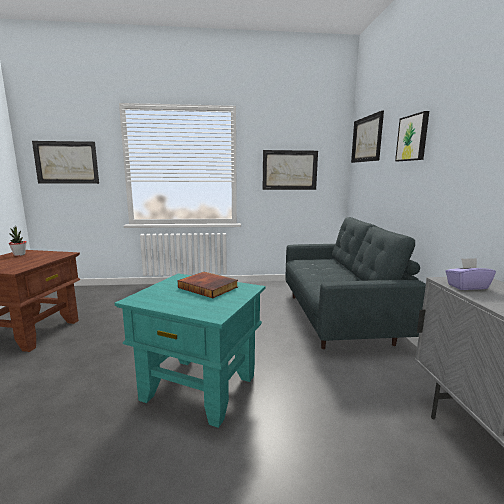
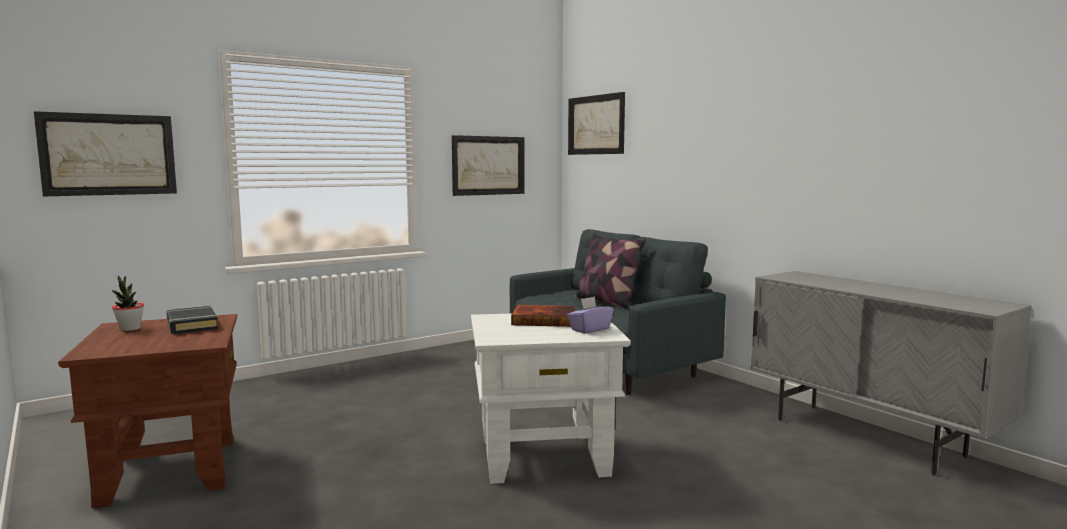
camera: 30 degrees left, 5 degrees down
(44, 256) = (191, 325): none -> black book
(199, 388) = (544, 456): turquoise side table -> white side table
(340, 272) = (606, 302): none -> pillow
(413, 138) = (678, 130): picture -> none
(467, 286) = (795, 279): purple tissue box -> purple tissue box (589, 329)

